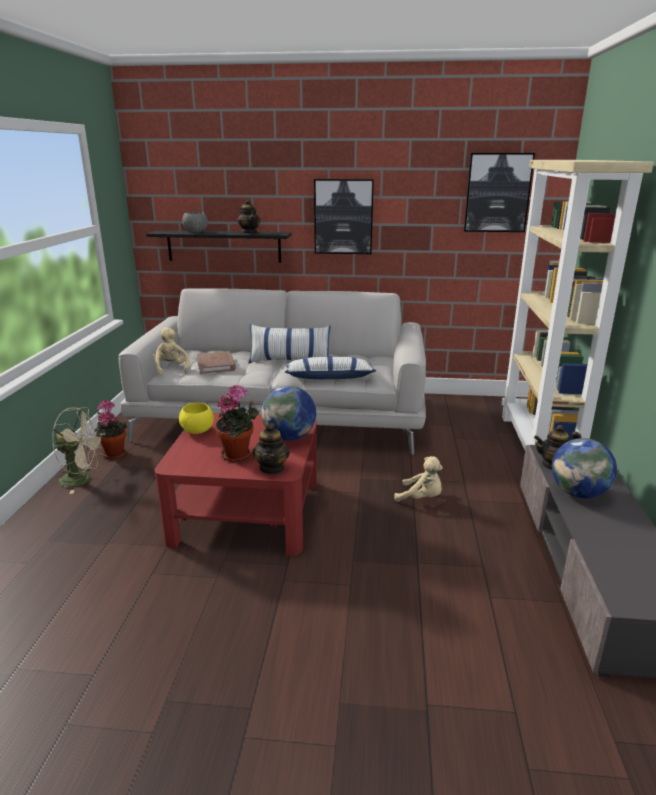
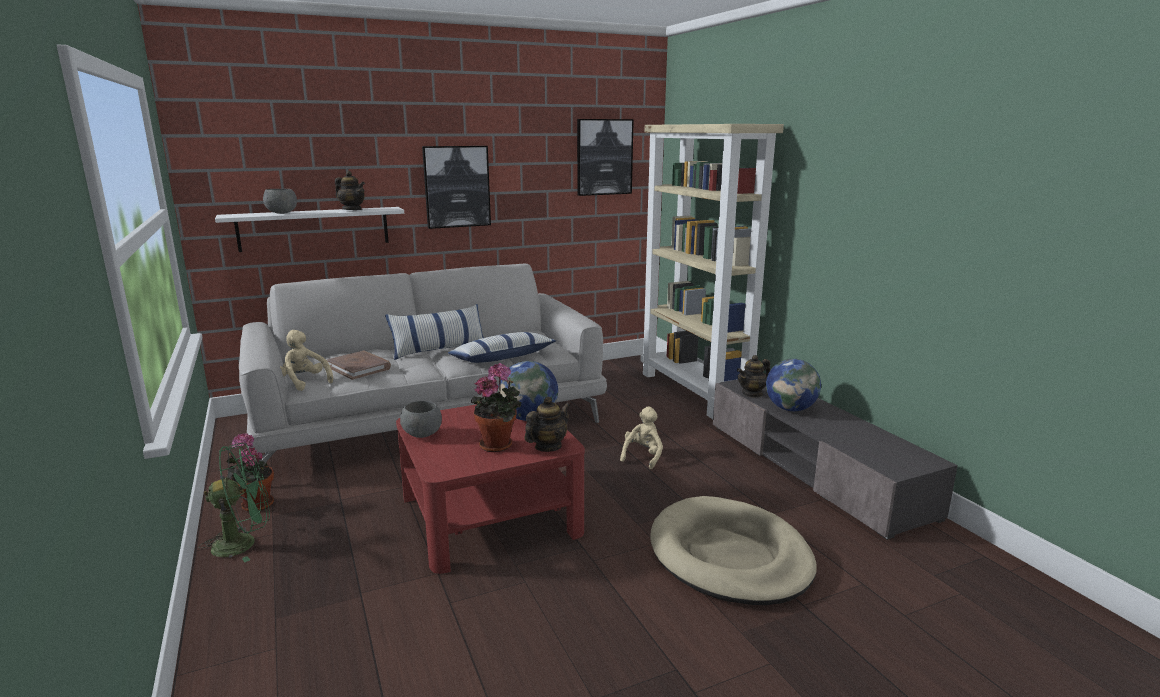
camera: 30 degrees left, 5 degrees down
(82, 479) = (244, 543): beige fan -> green fan
(197, 431) = (421, 435): yellow bowl -> grey bowl
(224, 246) = (314, 228): black shelf -> white shelf
(272, 468) = (548, 447): teapot -> teapot turned 105 degrees counterclockwise
(404, 624) = (729, 556): none -> beige dog bed
(421, 498) = (643, 456): beige plush toy -> beige plush toy turned 60 degrees counterclockwise

